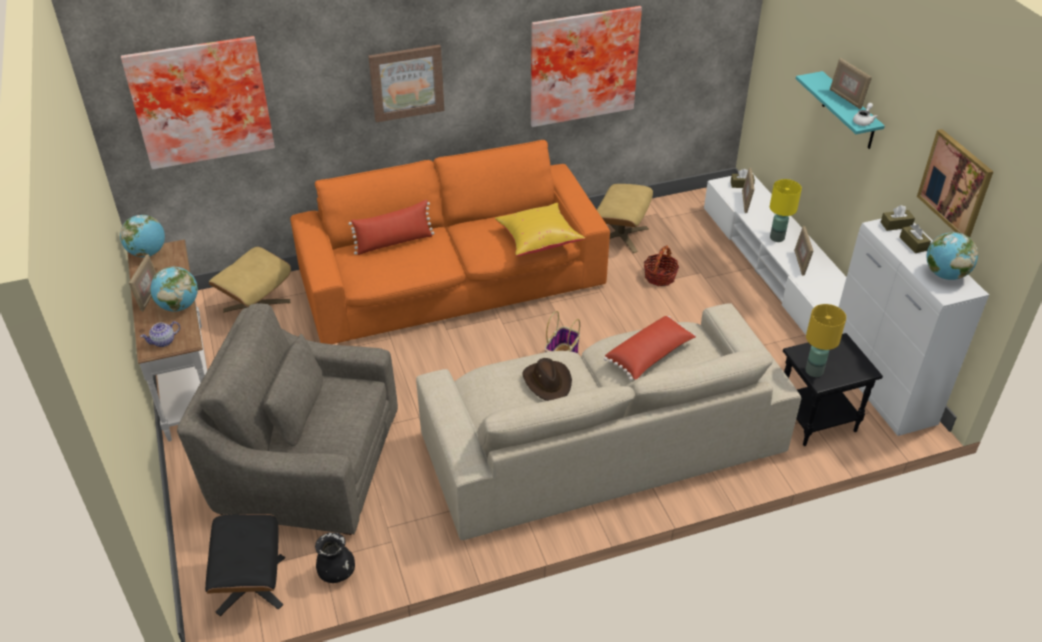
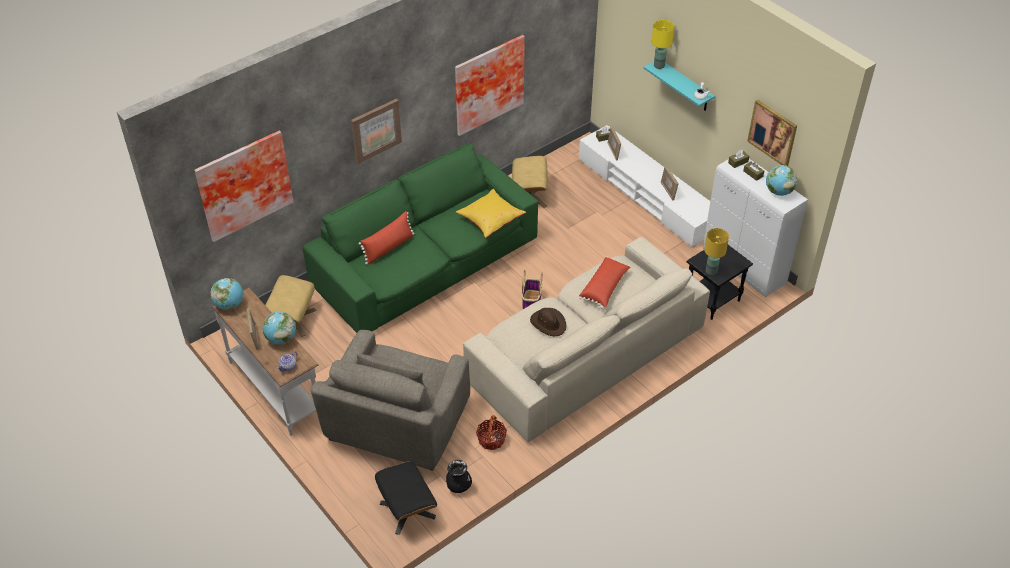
camera: 20 degrees left, 5 degrees up
(306, 463) = (397, 423): grey armchair -> grey armchair turned 60 degrees counterclockwise
(452, 281) = (426, 263): orange sofa -> green sofa
(660, 277) = (570, 222): basket -> basket (491, 439)
(776, 238) = (645, 175): yellow table lamp -> yellow table lamp (658, 66)
(846, 99) = (683, 79): picture frame -> none

